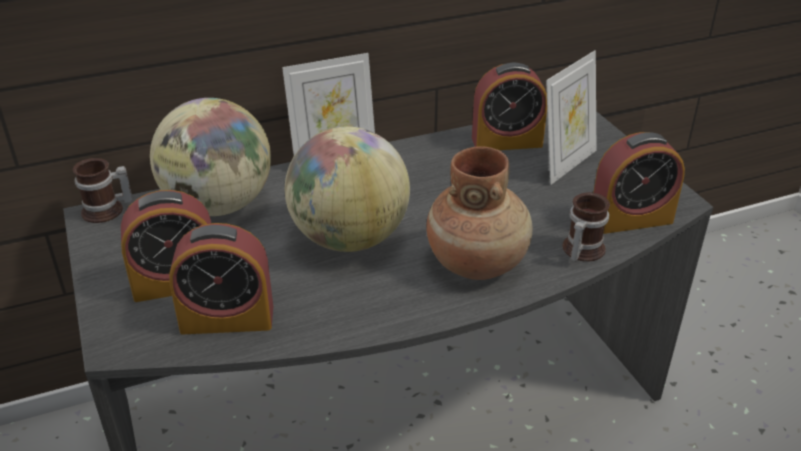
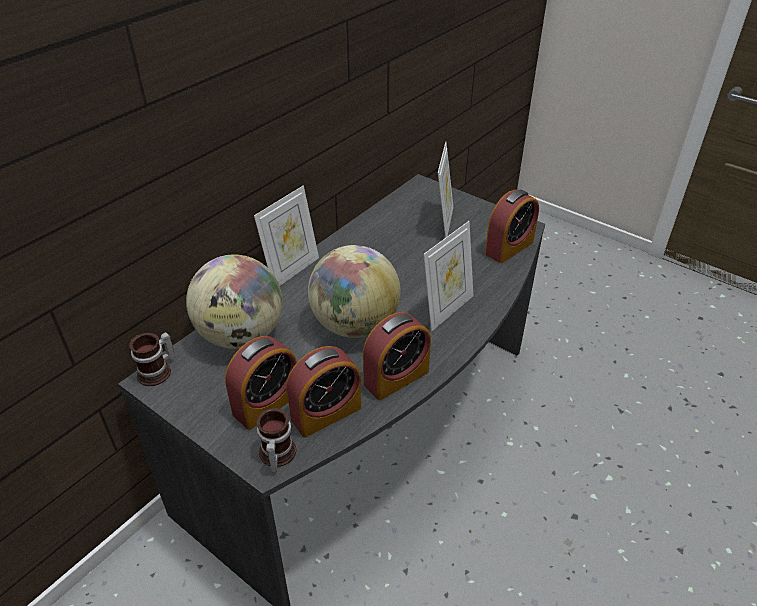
camera: 30 degrees left, 5 degrees up
(477, 262) = (447, 310): brown vase -> picture frame
(506, 142) = (394, 219): alarm clock -> alarm clock (396, 378)
(580, 250) = (498, 279): mug -> mug (275, 455)

